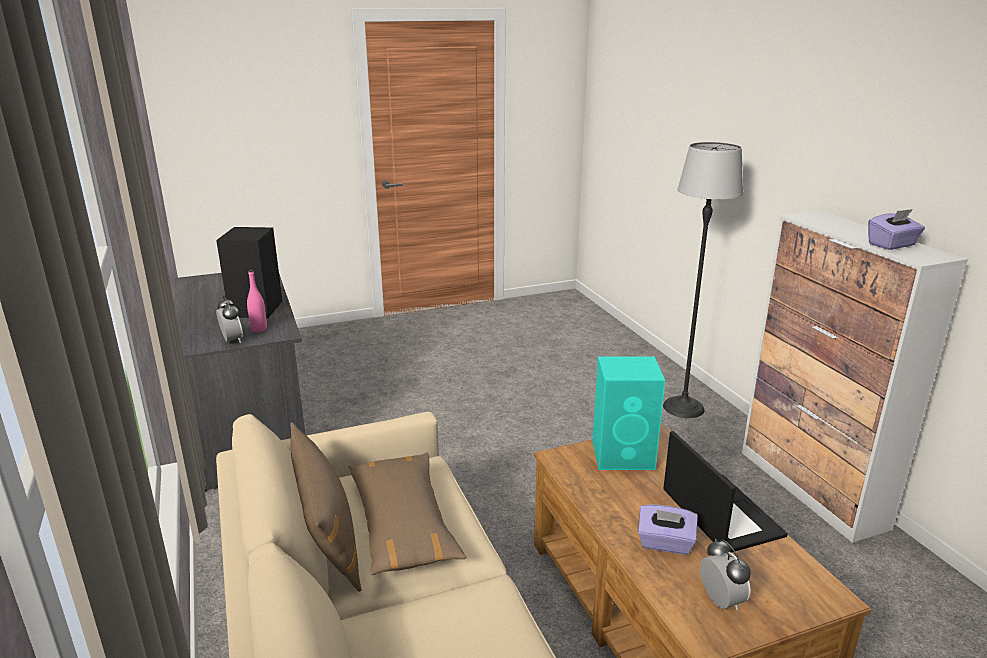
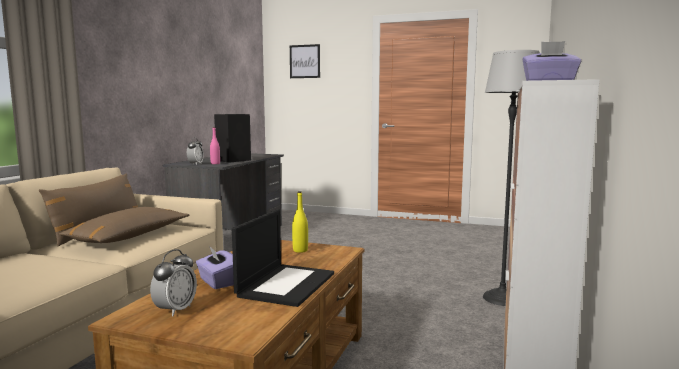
camera: 40 degrees right, 15 degrees down
(234, 85) = (305, 61): none -> picture
(624, 455) = (300, 250): turquoise speaker -> yellow bottle

